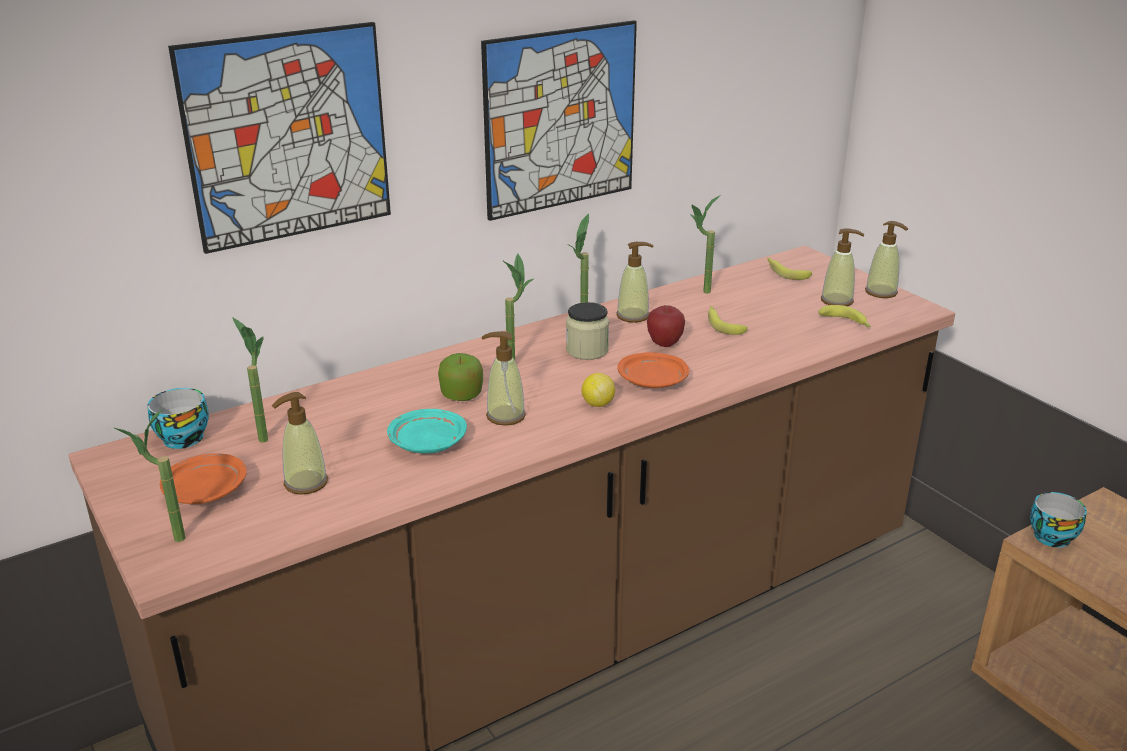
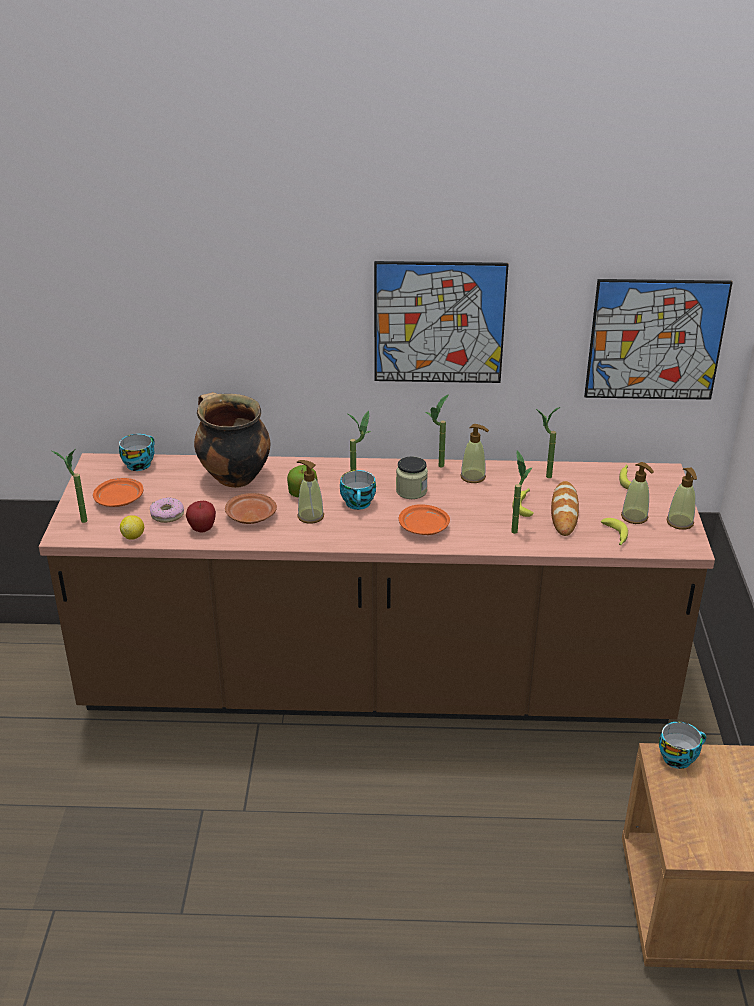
camera: 35 degrees right, 5 degrees up
(261, 435) = (176, 477): potted plant -> potted plant (514, 528)
(288, 137) = (230, 300): picture -> picture (655, 340)
(305, 483) = (167, 514): soap dispenser -> donut
(344, 408) = (233, 477): none -> cooking pot
(427, 443) = (250, 516): turquoise plate -> brown plate
(545, 383) = (359, 504): none -> cup
(598, 403) = (371, 529): lemon -> lemon (133, 536)
(664, 344) = (466, 505): apple -> apple (202, 529)
(769, 317) = (564, 512): none -> bread

